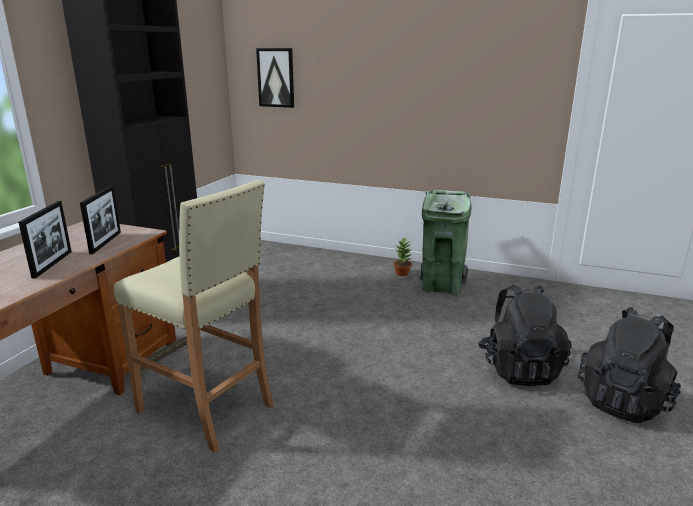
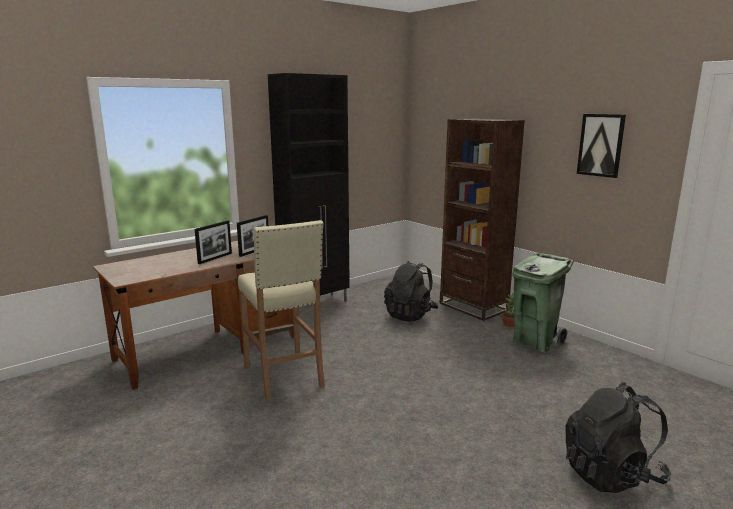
camera: 30 degrees right, 5 degrees down
(276, 77) = (438, 146): picture -> picture (601, 145)
(350, 262) = (473, 307): none -> brown bookcase
(519, 369) = (536, 420): black backpack -> black backpack (410, 315)

